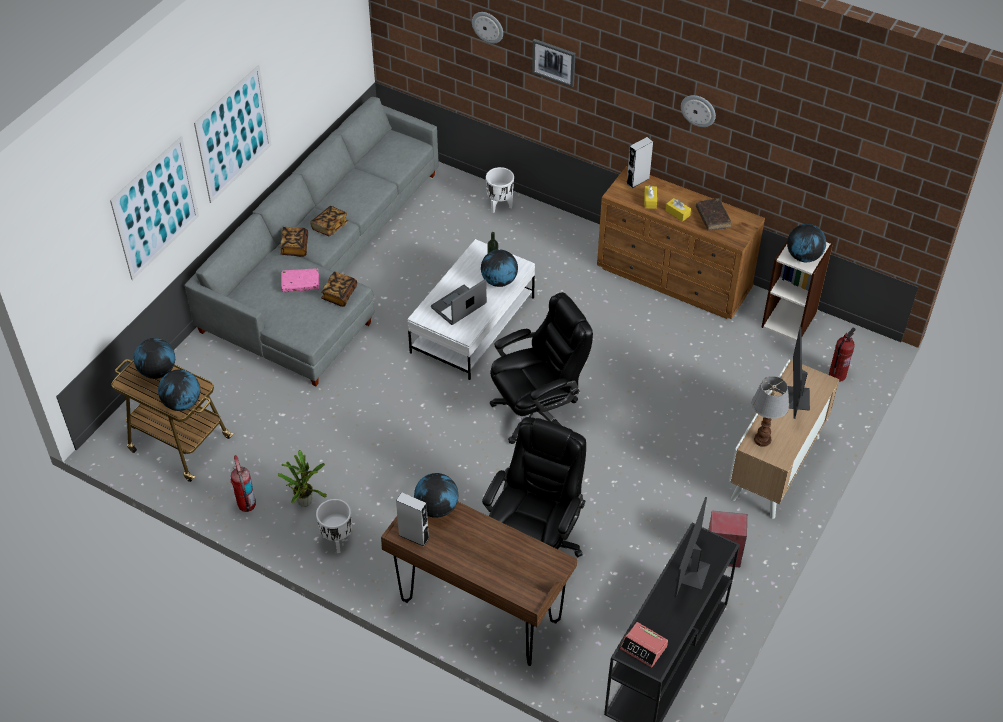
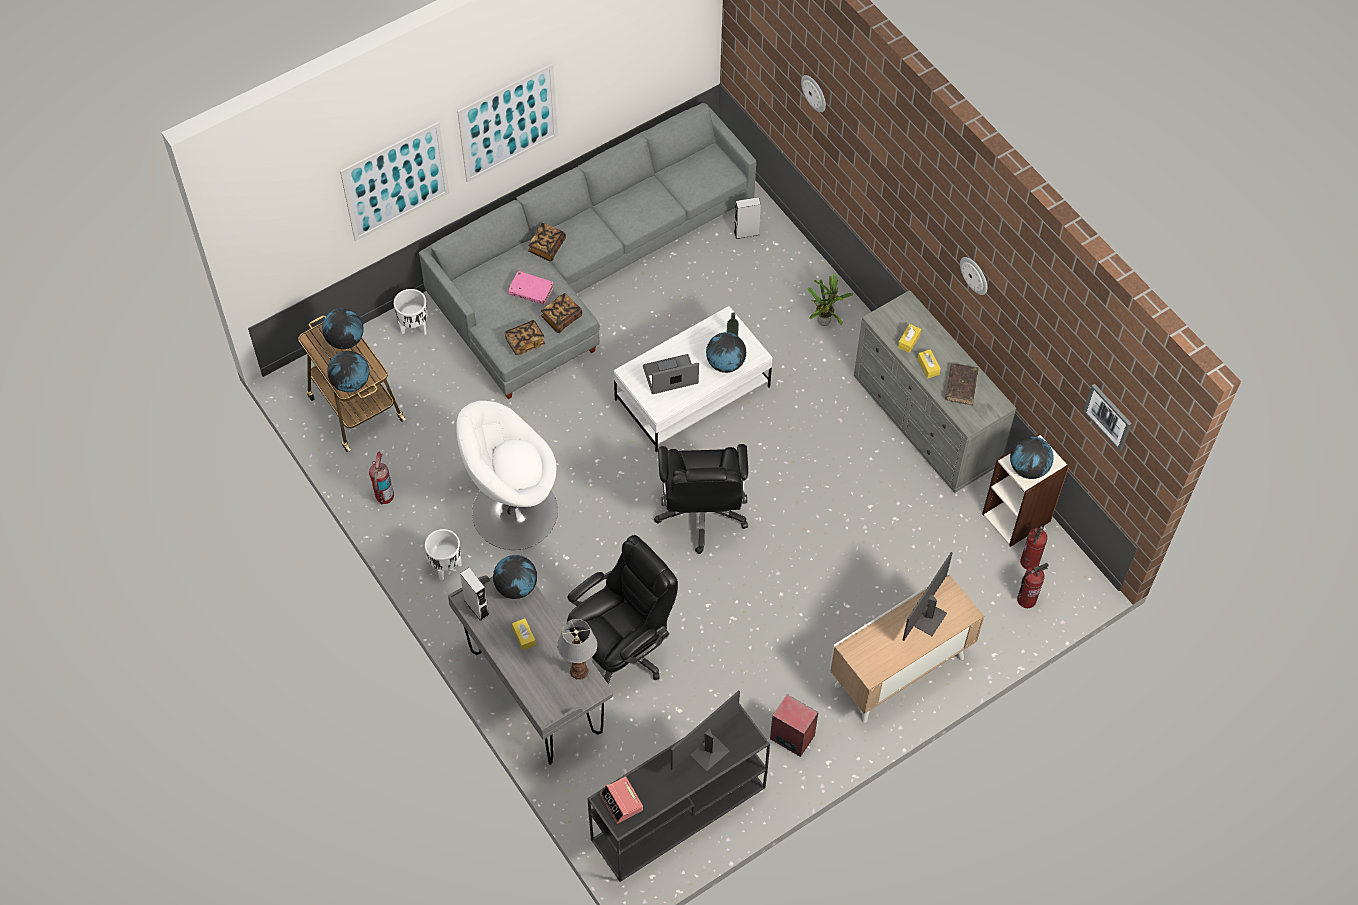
camera: 25 degrees right, 10 degrees up
(305, 500) = (438, 513): potted plant -> potted plant (825, 319)
(330, 227) = (592, 237): book -> book (525, 342)
(372, 472) = (513, 511): none -> white armchair
(469, 546) = (524, 637): none -> yellow tissue box
(480, 612) = (535, 694): brown desk -> grey desk
(499, 206) = (795, 266): white planter -> white planter (414, 327)
(537, 412) = (702, 514): black office chair -> black office chair turned 90 degrees clockwise
(554, 62) = (864, 158): picture -> picture (1108, 416)
(638, 180) = (910, 312): grey speaker -> grey speaker (746, 233)
(675, 278) = (926, 423): brown dresser -> grey dresser
(763, 440) = (866, 647): table lamp -> table lamp (580, 671)
(821, 347) = (1030, 562): none -> fire extinguisher

